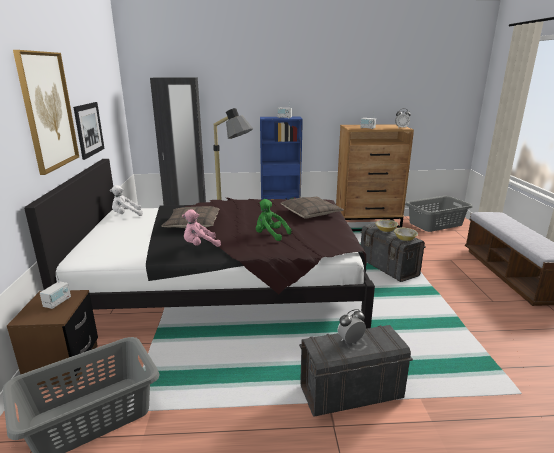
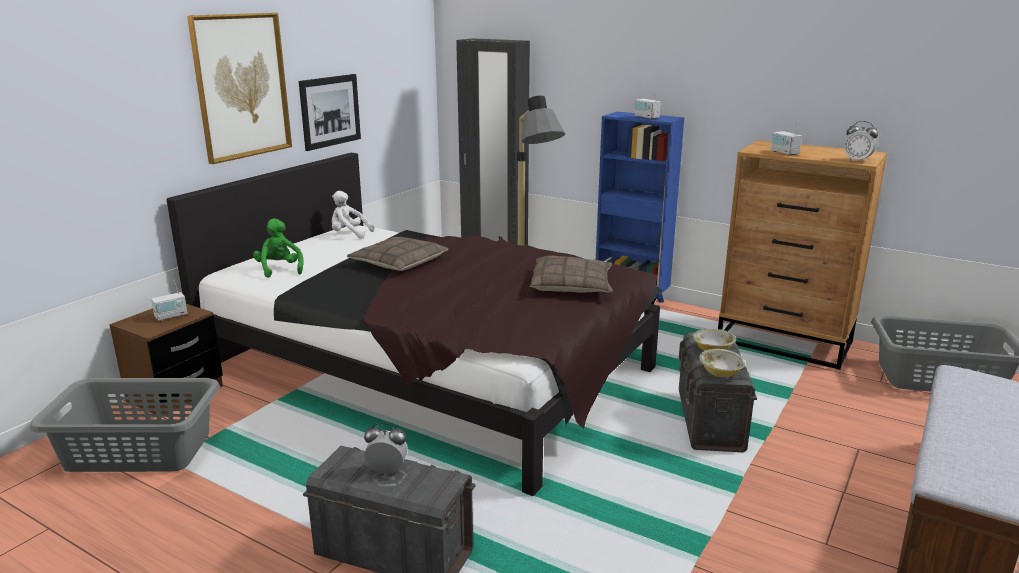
camera: 35 degrees right, 0 degrees up
(200, 245) = (355, 291): pink plush toy -> none
(270, 235) = (455, 301): green plush toy -> green plush toy (279, 270)

